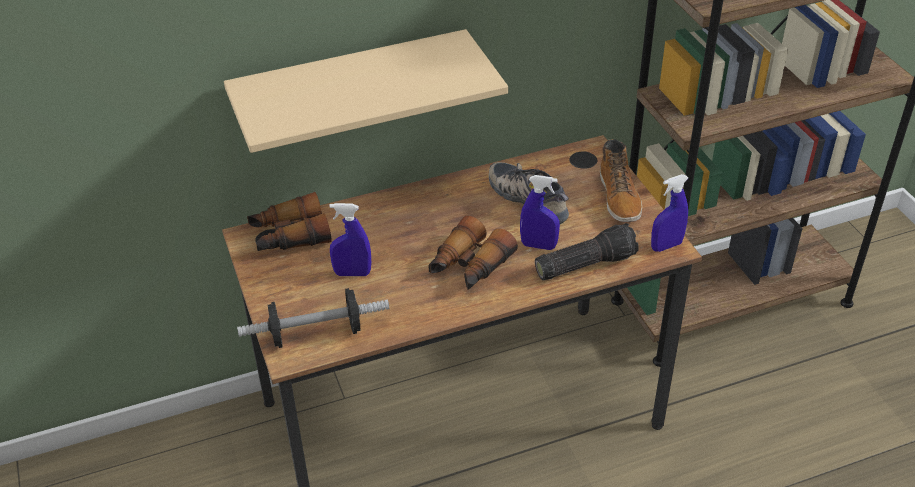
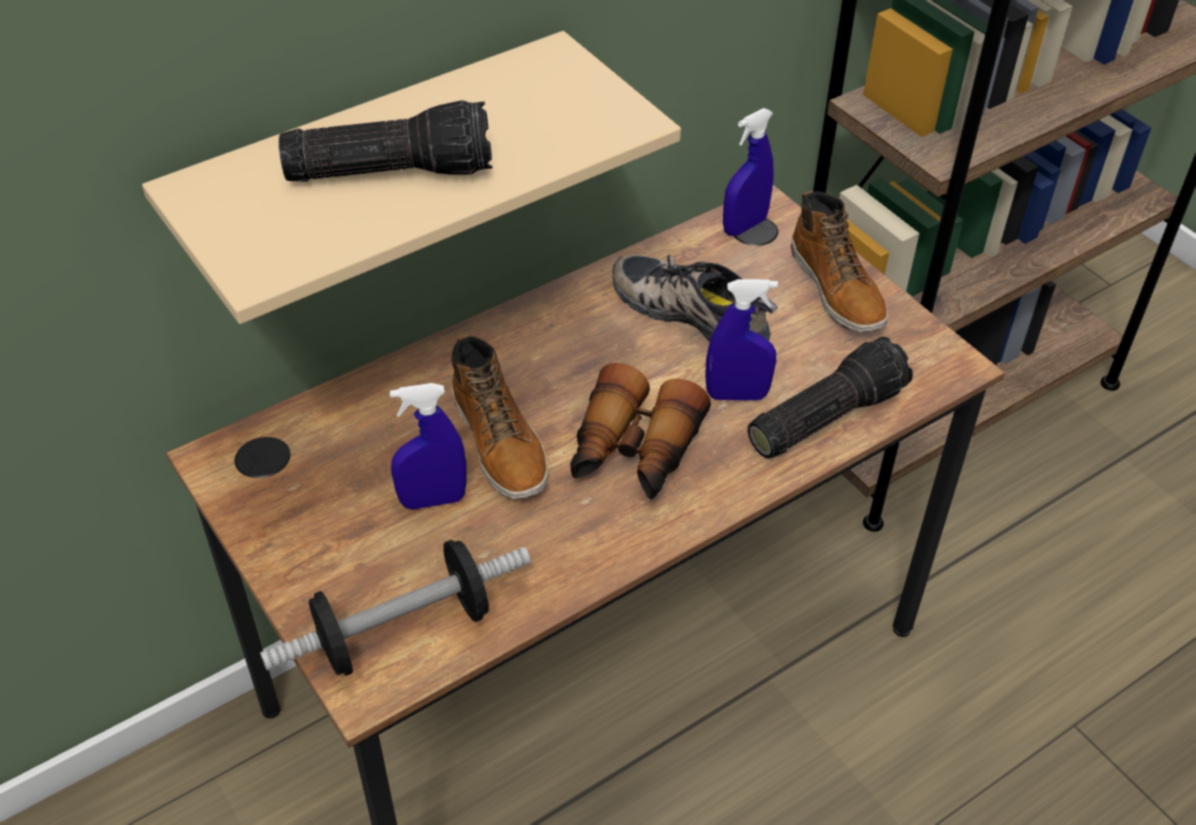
camera: 15 degrees left, 5 degrees up
(289, 236) = (296, 446): binoculars -> none
(349, 88) = (392, 169): none -> flashlight
(398, 250) = (500, 443): none -> boot
(666, 246) = (942, 362): blue spray bottle -> blue spray bottle (744, 226)

